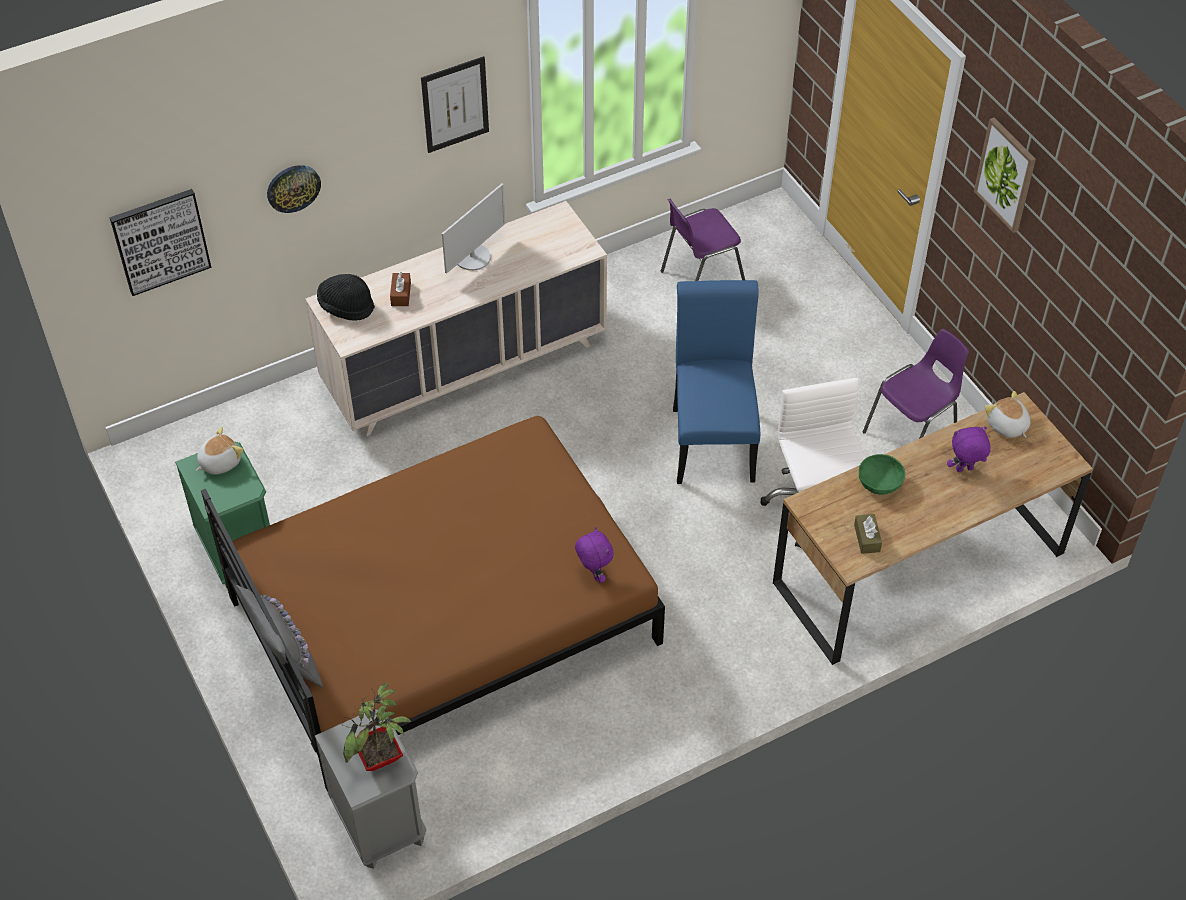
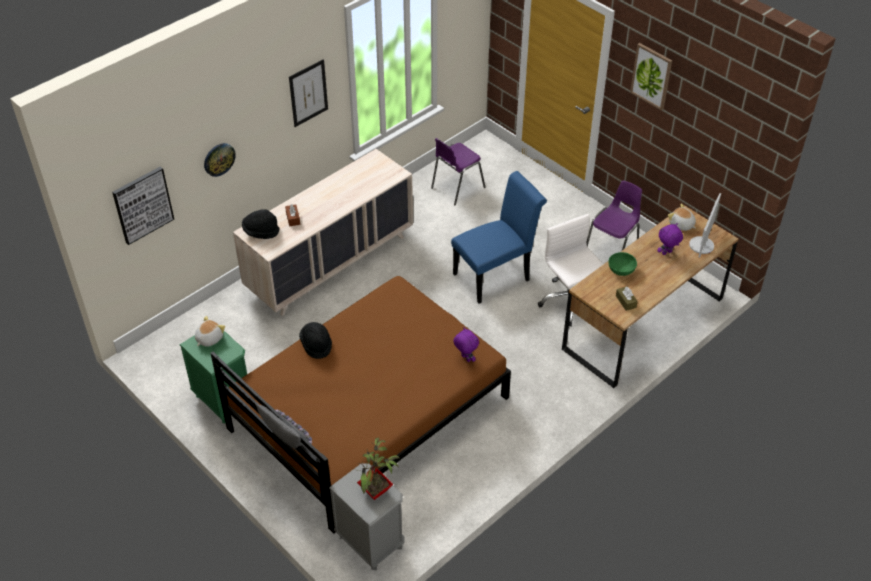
camera: 15 degrees left, 5 degrees down
(378, 503) = (316, 345): none -> black hat
(473, 257) = (330, 190): monitor -> monitor (702, 245)
(712, 438) = (496, 275): blue chair -> blue chair turned 75 degrees clockwise

